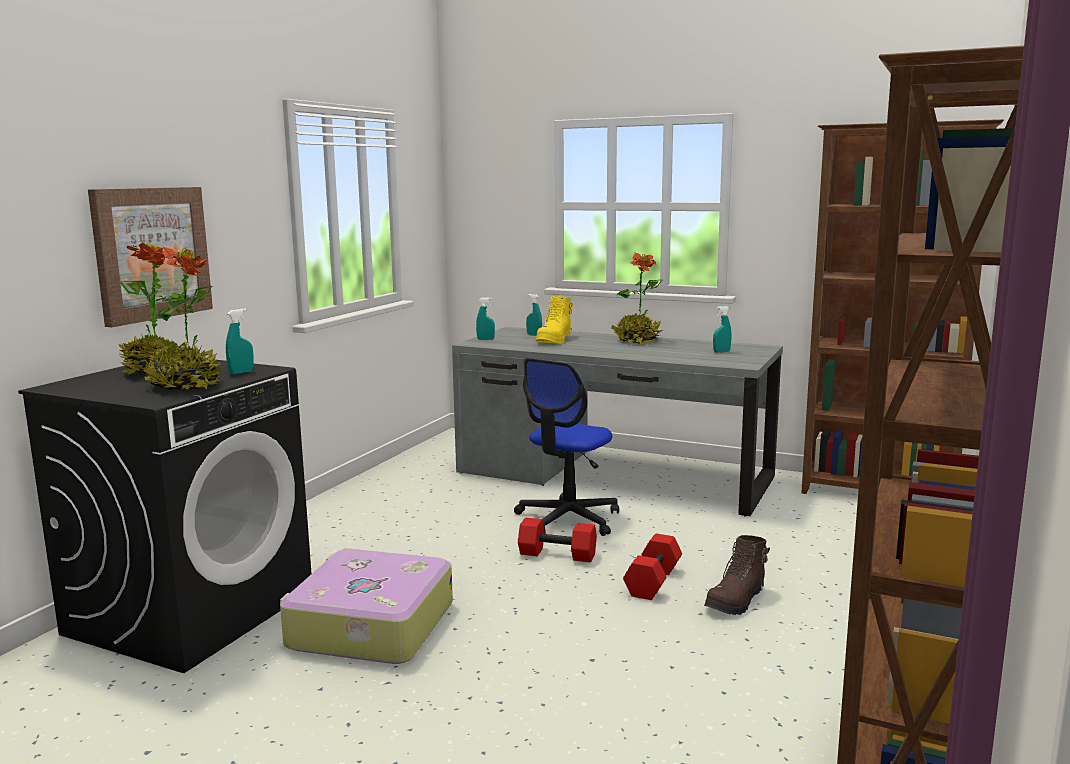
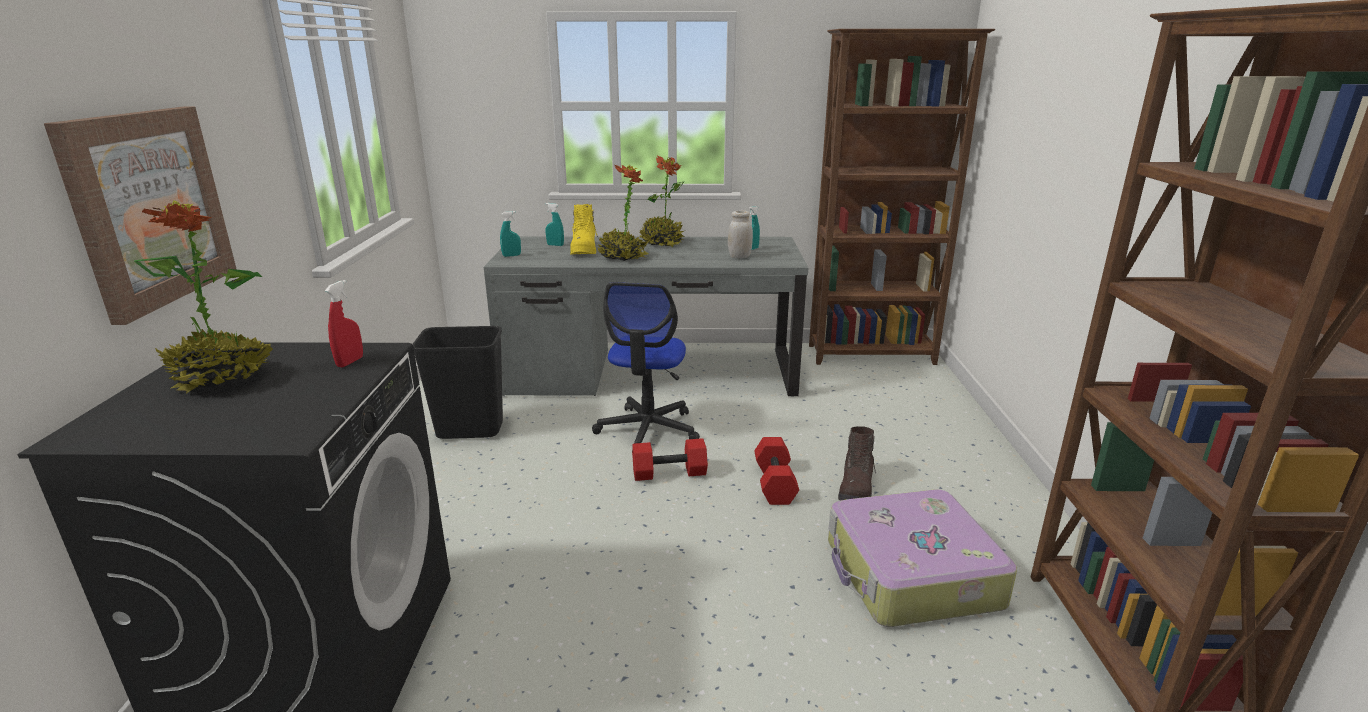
camera: 25 degrees left, 10 degrees up
(185, 386) = (299, 399): potted plant -> potted plant (622, 257)
(241, 372) = (350, 362): turquoise spray bottle -> red spray bottle
(369, 626) = (549, 610): suitcase -> suitcase (910, 575)
(413, 493) = (471, 429): none -> black trash can
(698, 356) = (739, 256): none -> white jar

